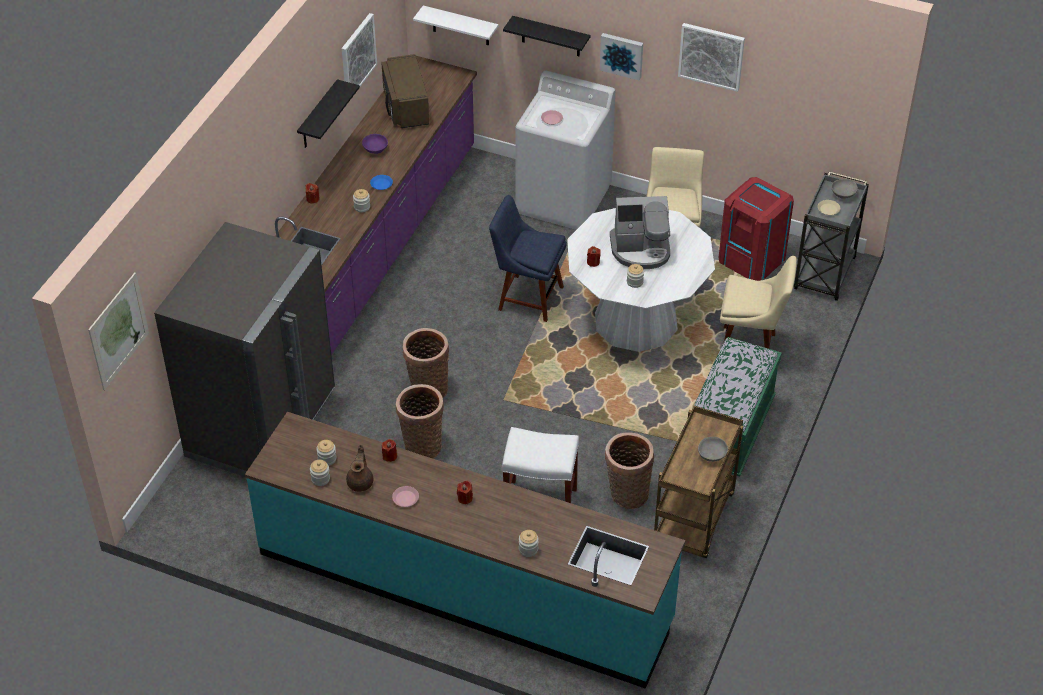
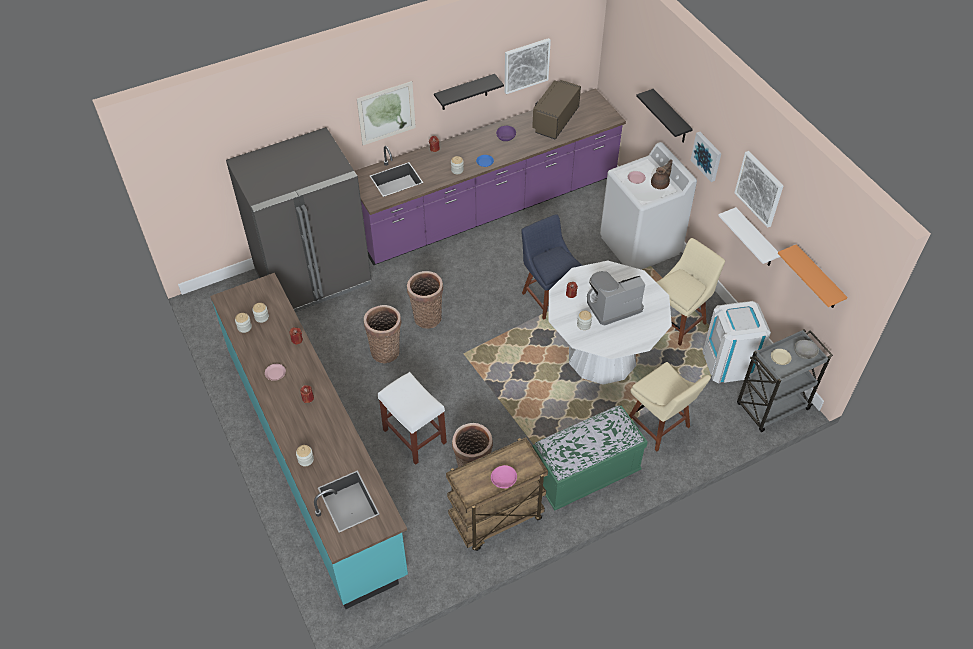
camera: 40 degrees right, 5 degrees up
(118, 331) = (181, 157): picture -> picture (386, 113)
(361, 482) = (263, 345): brown teapot -> brown teapot (660, 184)
(460, 26) = (625, 81): white shelf -> white shelf (755, 239)
(641, 250) = (612, 305): coffee machine -> coffee machine turned 120 degrees clockwise
(712, 455) = (504, 481): grey bowl -> pink bowl
(752, 259) = (729, 363): red trash can -> white trash can
(820, 113) = (817, 279): none -> orange shelf

